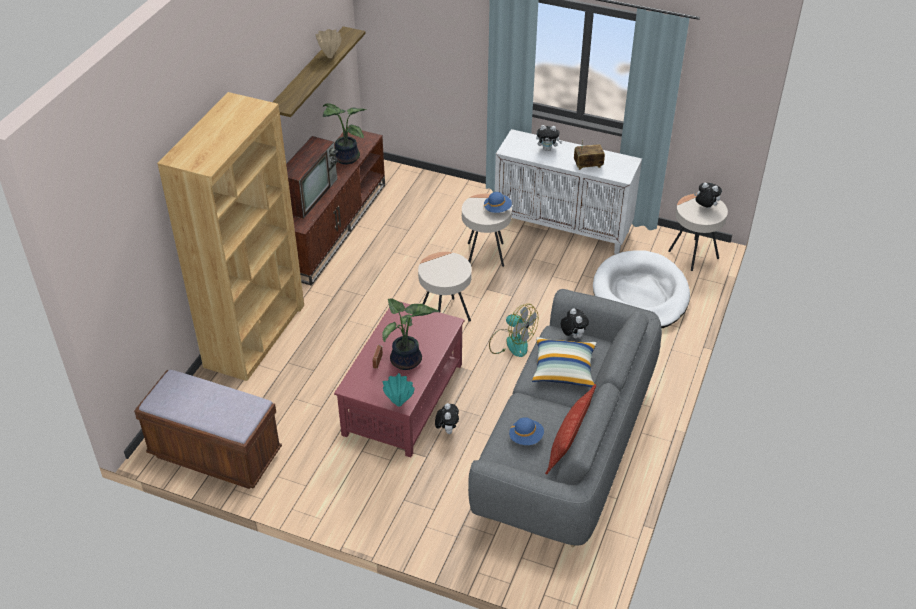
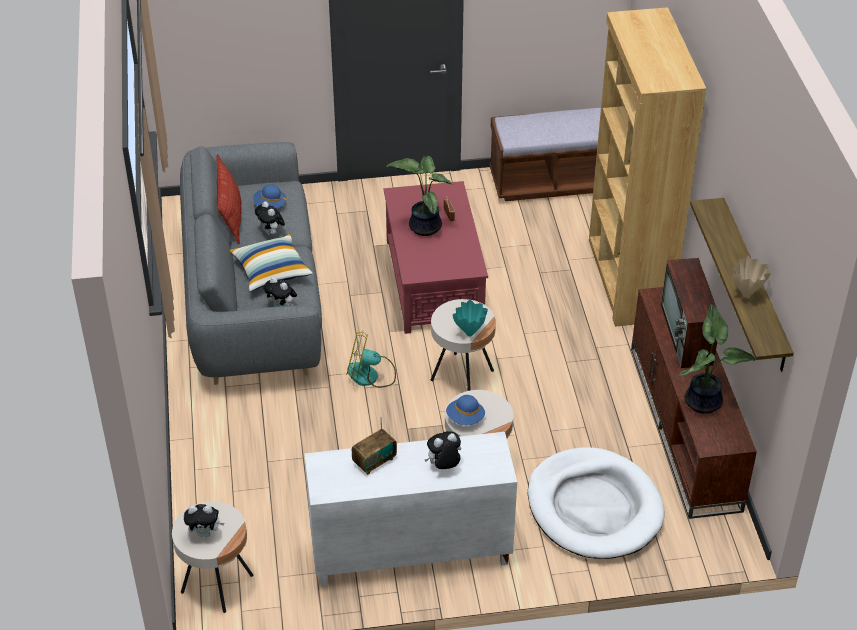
camera: 150 degrees right, 0 degrees up
(398, 403) = (400, 192): turquoise vase -> turquoise vase (470, 333)
(447, 429) = (372, 272): plush toy -> plush toy (271, 233)
(640, 295) = (259, 493): white dog bed -> white dog bed (594, 507)

